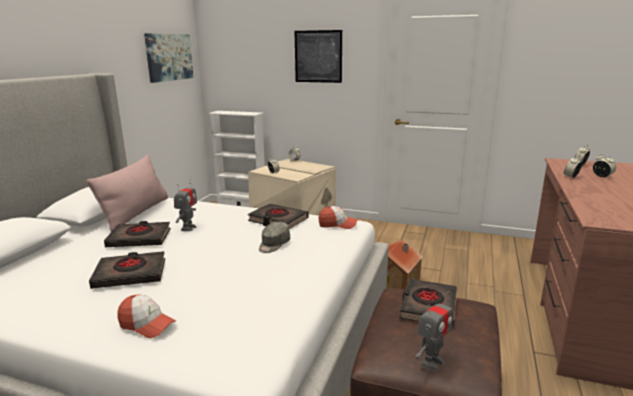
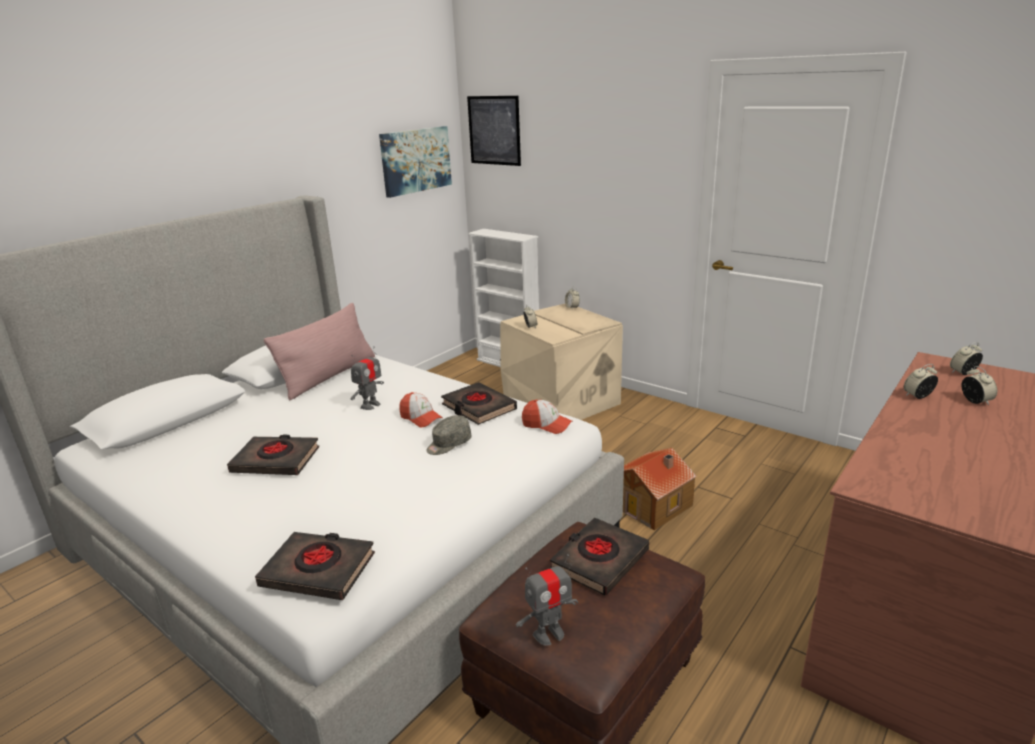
camera: 20 degrees right, 5 degrees up
(139, 239) = (312, 413): black book -> black book (319, 570)
(147, 324) = (256, 526): cap -> cap (421, 418)
(318, 56) = (611, 161): picture -> picture (494, 130)

